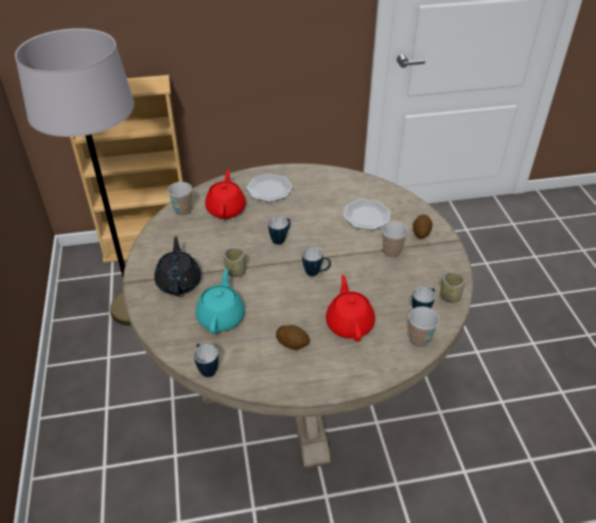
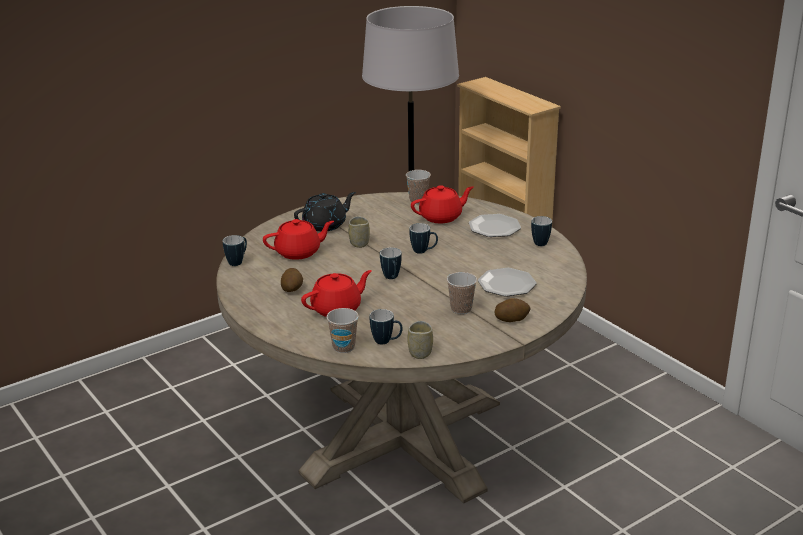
camera: 65 degrees right, 15 degrees down
(221, 317) = (299, 252): turquoise teapot -> red teapot
(310, 176) = (540, 242): none -> mug

